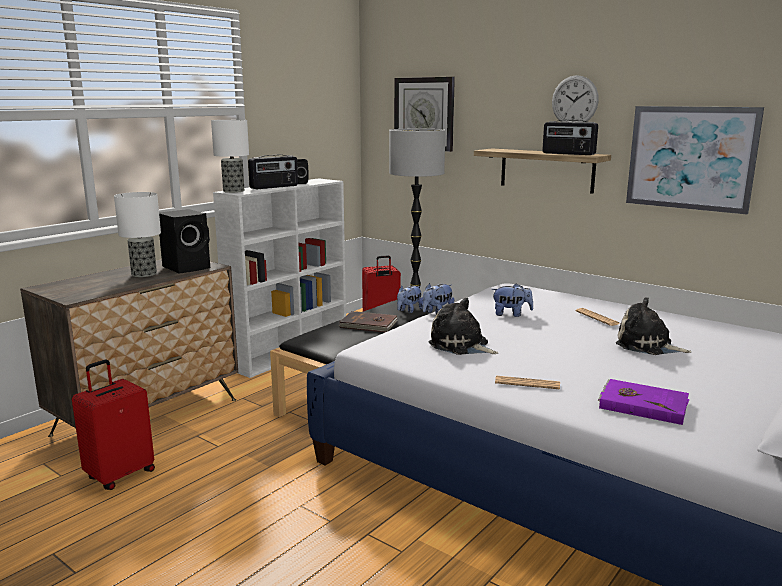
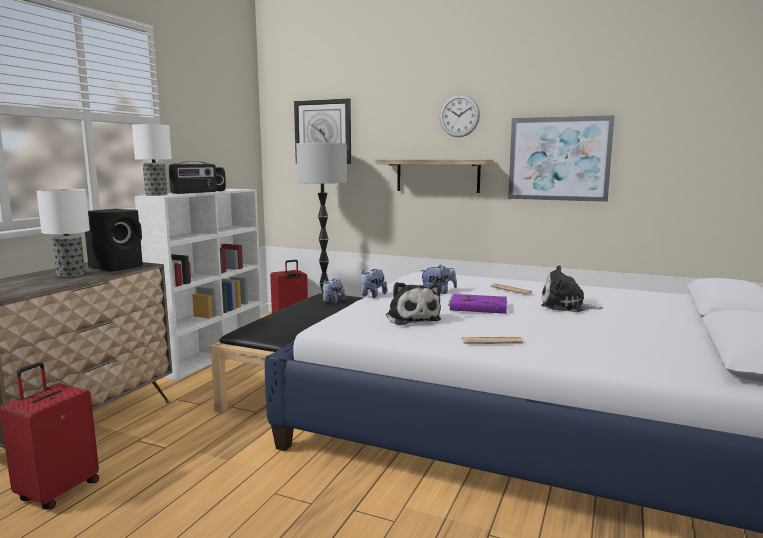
camera: 15 degrees left, 5 degrees down
(368, 325) = (301, 315): brown book -> none
(461, 345) = (412, 318): plush toy -> plush toy turned 135 degrees counterclockwise
(568, 154) = (459, 159): radio -> none
(642, 404) = (599, 348): purple book -> purple book (478, 306)

